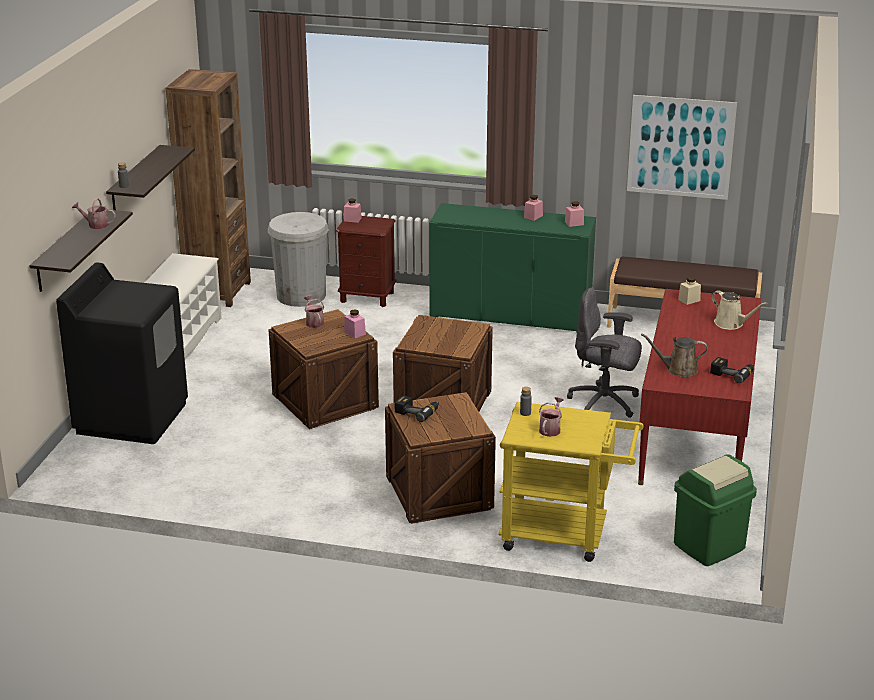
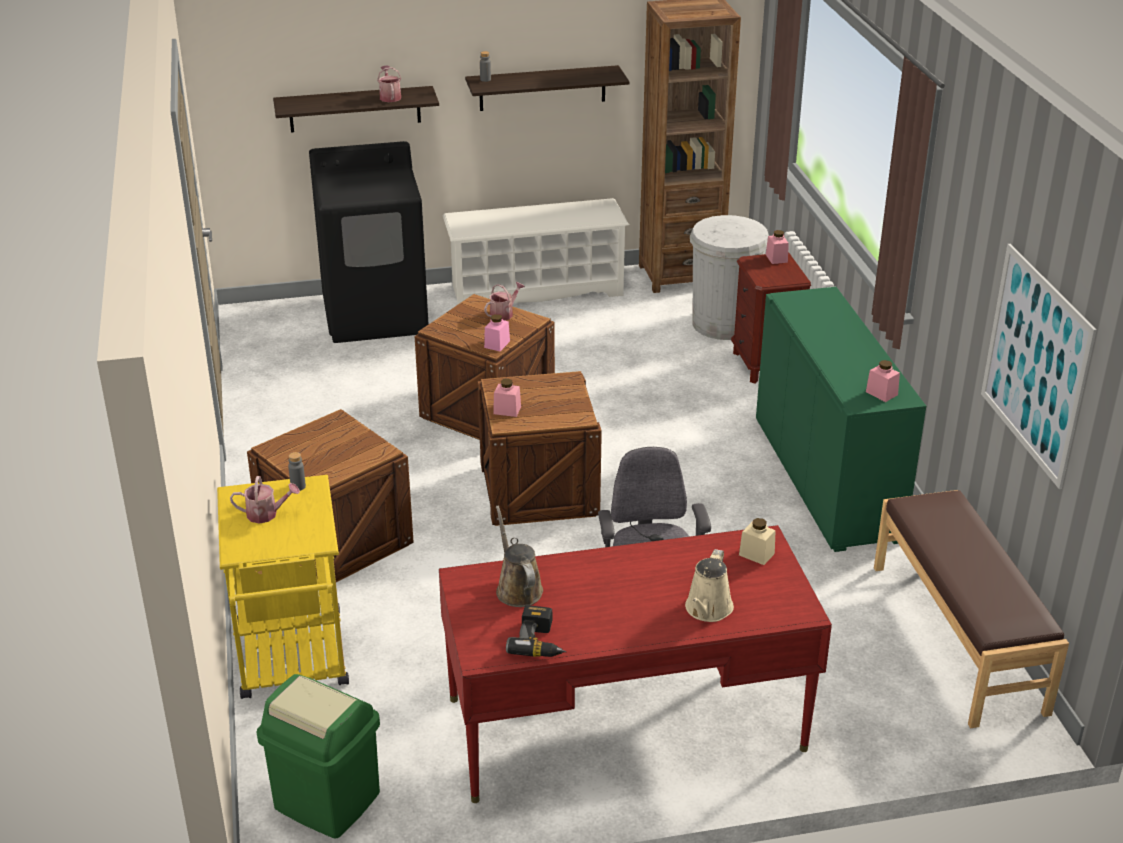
camera: 65 degrees right, 5 degrees up
(417, 412) = (332, 432): power drill -> none
(533, 216) = (868, 358): pink jar -> pink jar (507, 410)

